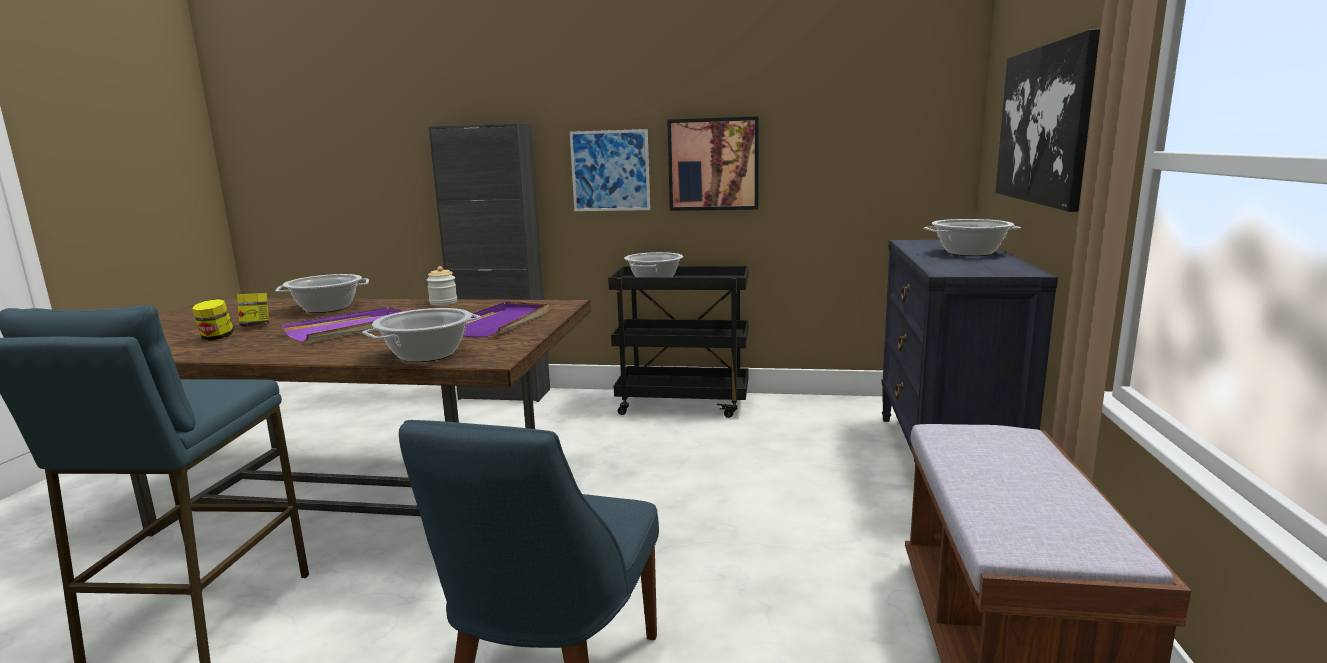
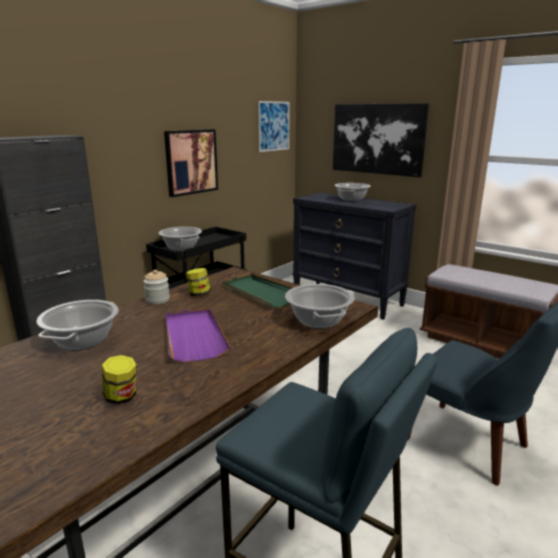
camera: 60 degrees left, 5 degrees up
(256, 326) = (101, 376): jar -> jar (199, 294)
(501, 323) = (260, 293): purple tray -> green tray
(610, 171) = (128, 171): picture -> picture (274, 126)

